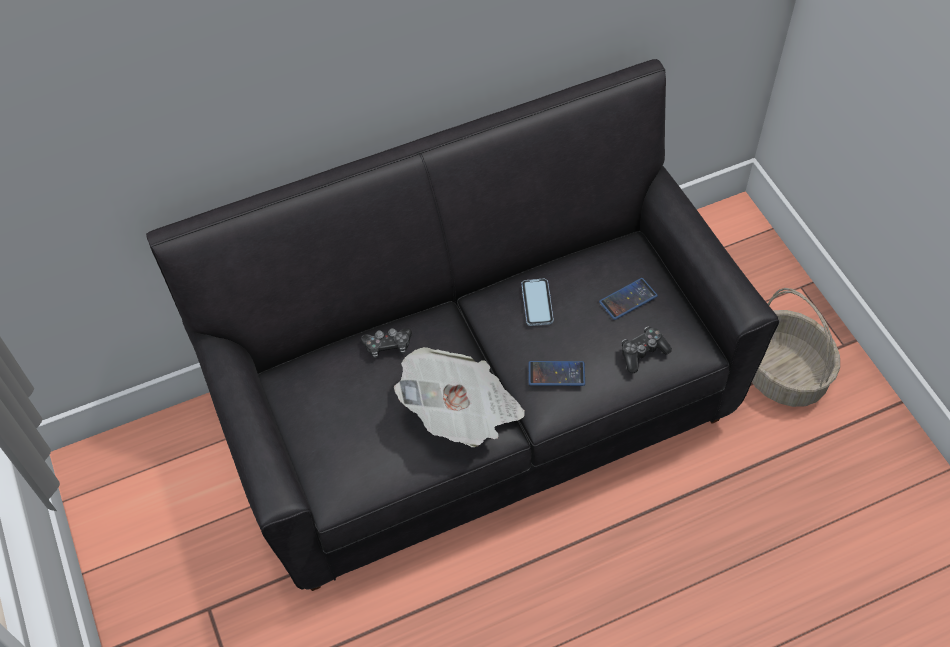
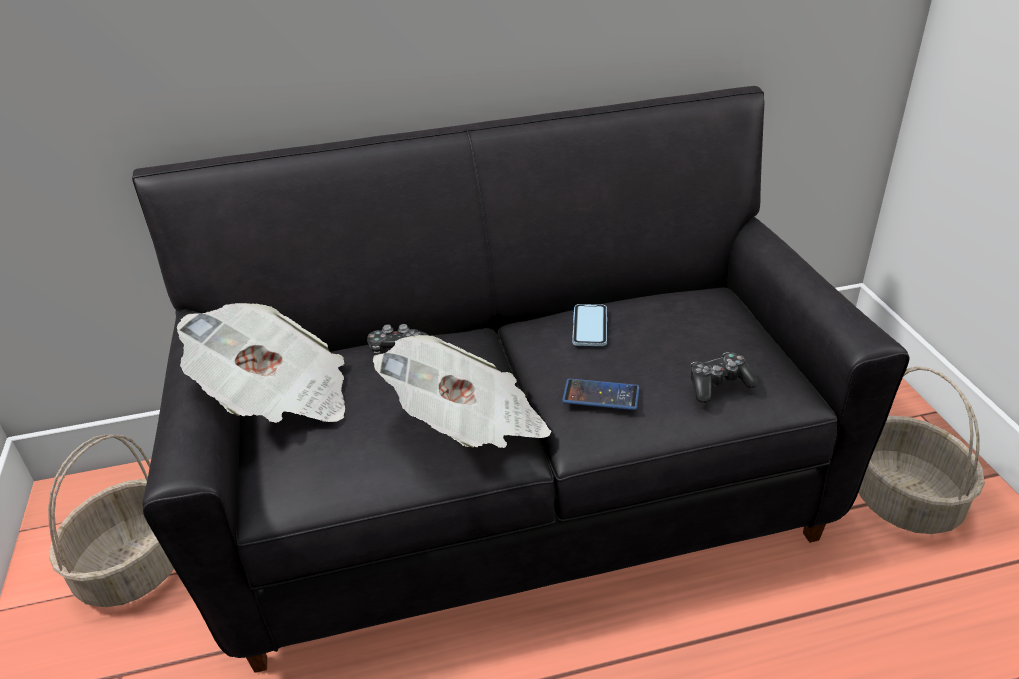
camera: 10 degrees right, 20 degrees down
(179, 519) = (134, 566): none -> basket
(308, 407) = (278, 397): none -> newspaper
(628, 299) = (705, 332): phone -> none

